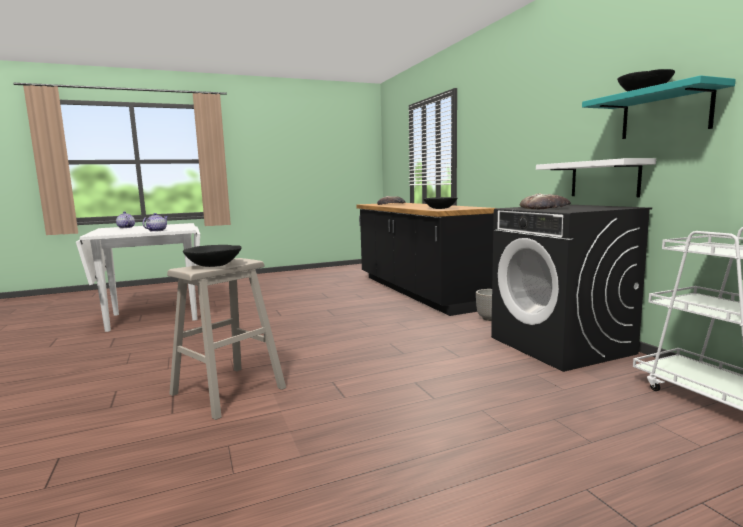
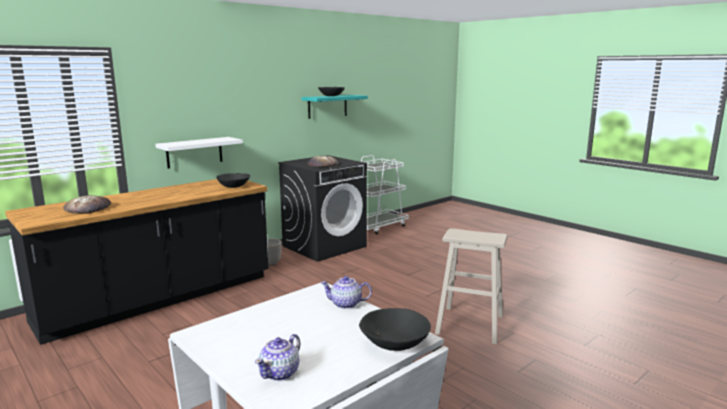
camera: 110 degrees left, 5 degrees up
(214, 265) = (478, 235): black bowl -> black bowl (394, 344)
(604, 179) = (300, 142): white shelf -> white shelf (194, 152)

